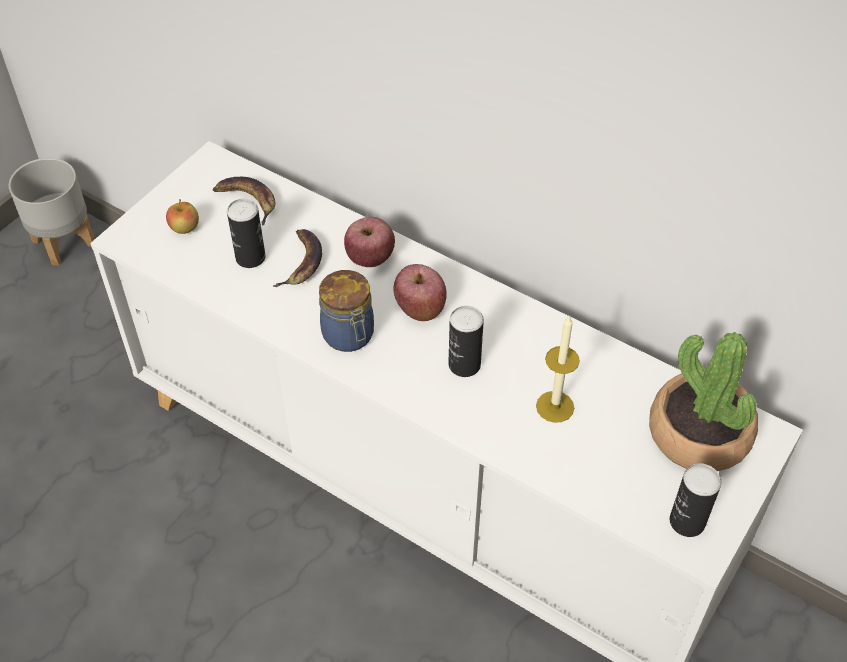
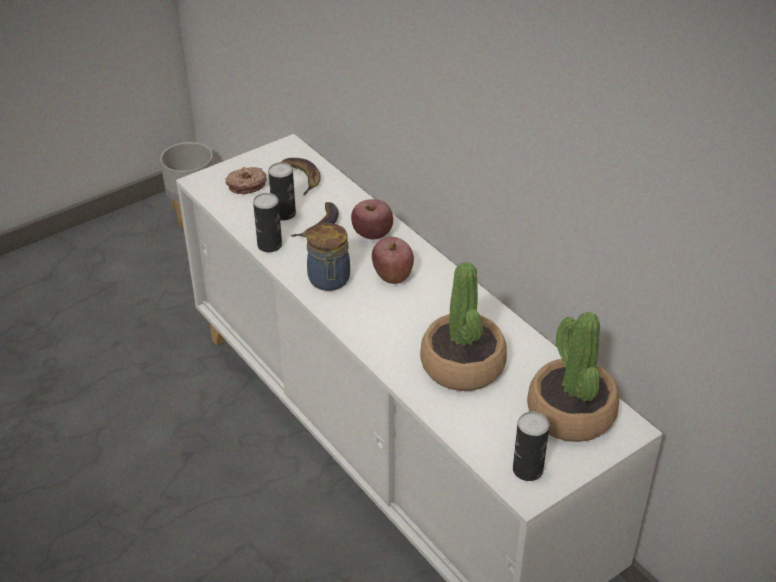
camera: 20 degrees right, 10 degrees down
(184, 228) = (246, 185): apple -> donut
(464, 365) = (407, 320): can -> can (269, 245)
(555, 406) = (463, 365): candle -> potted plant

